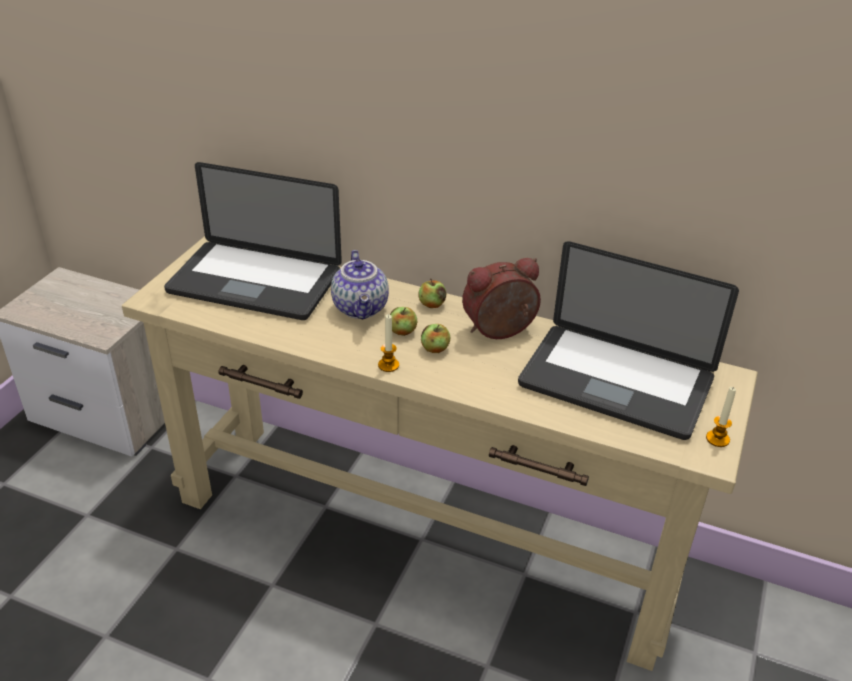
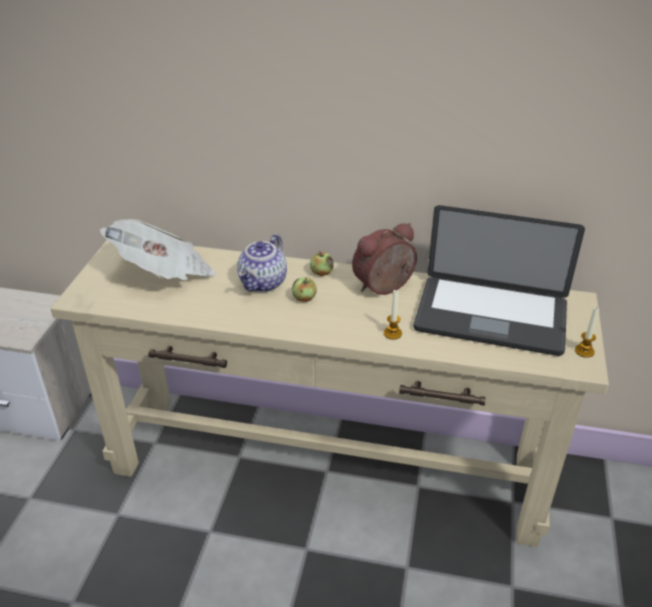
camera: 10 degrees left, 0 degrees up
(255, 282) = (164, 273): laptop -> newspaper
(362, 308) = (264, 283): teapot -> teapot turned 45 degrees clockwise
(388, 365) = (301, 328): candle -> candle (392, 333)
(435, 349) = (336, 309): apple -> none

